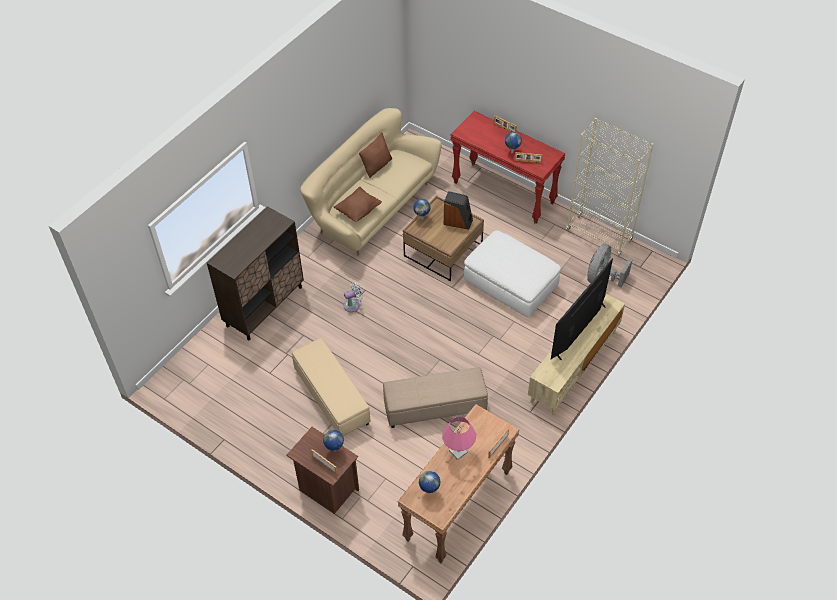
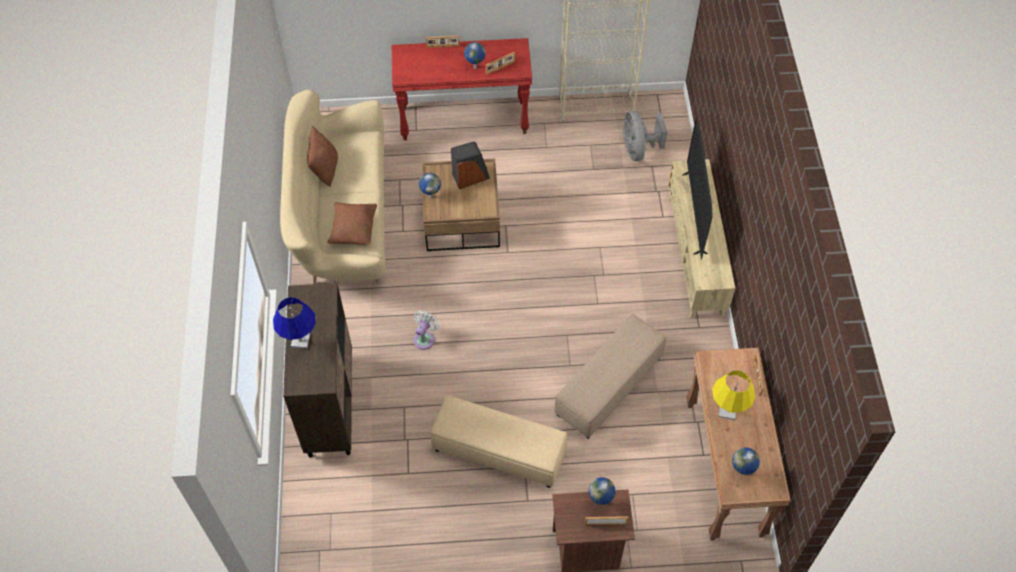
camera: 40 degrees left, 5 degrees up
(244, 239) = (300, 341): none -> blue table lamp
(458, 451) = (727, 411): pink table lamp -> yellow table lamp
(511, 283) = (560, 211): white ottoman -> none

